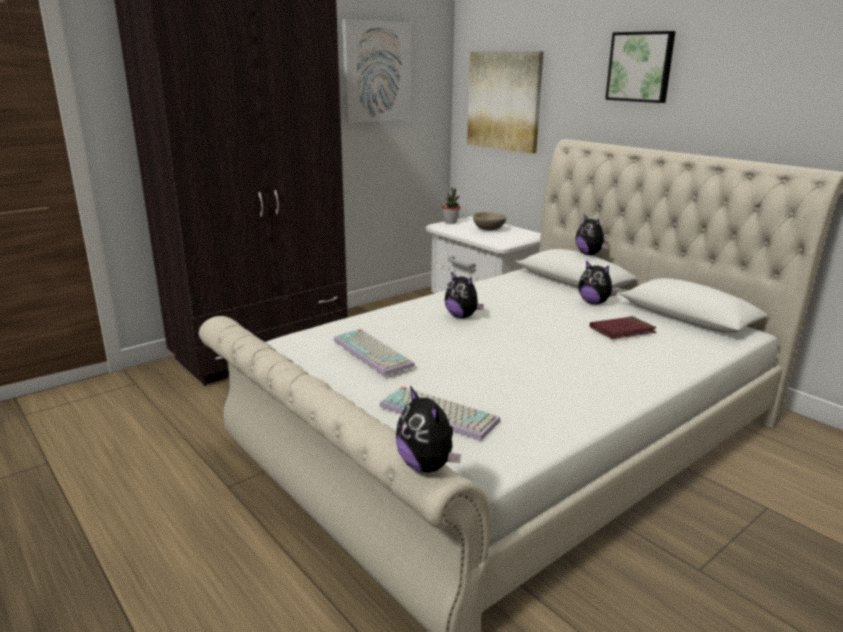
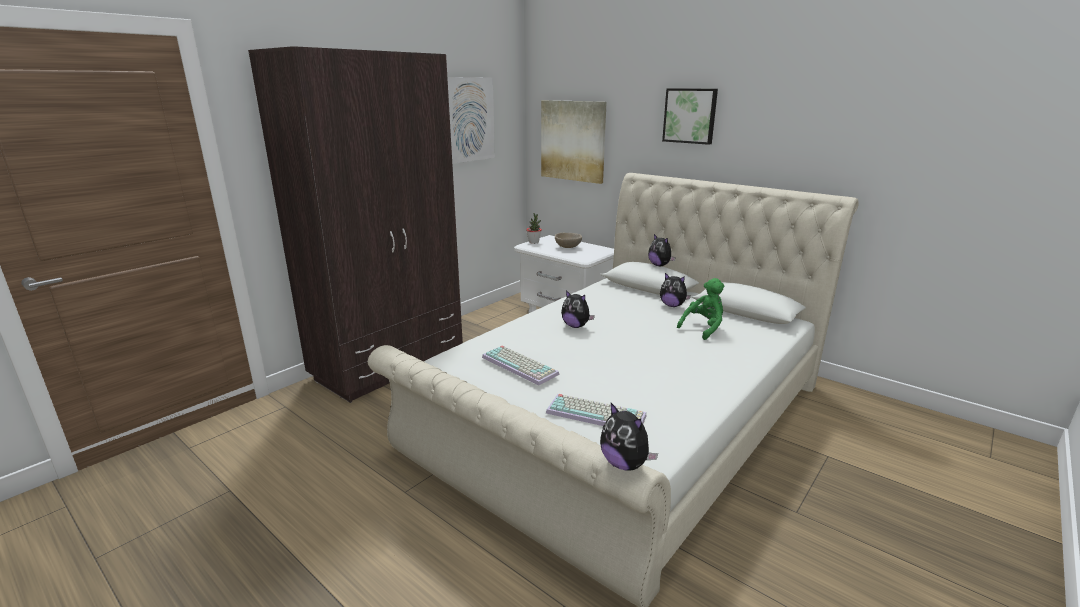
camera: 10 degrees left, 0 degrees up
(622, 330) = (703, 328): red book -> green plush toy

